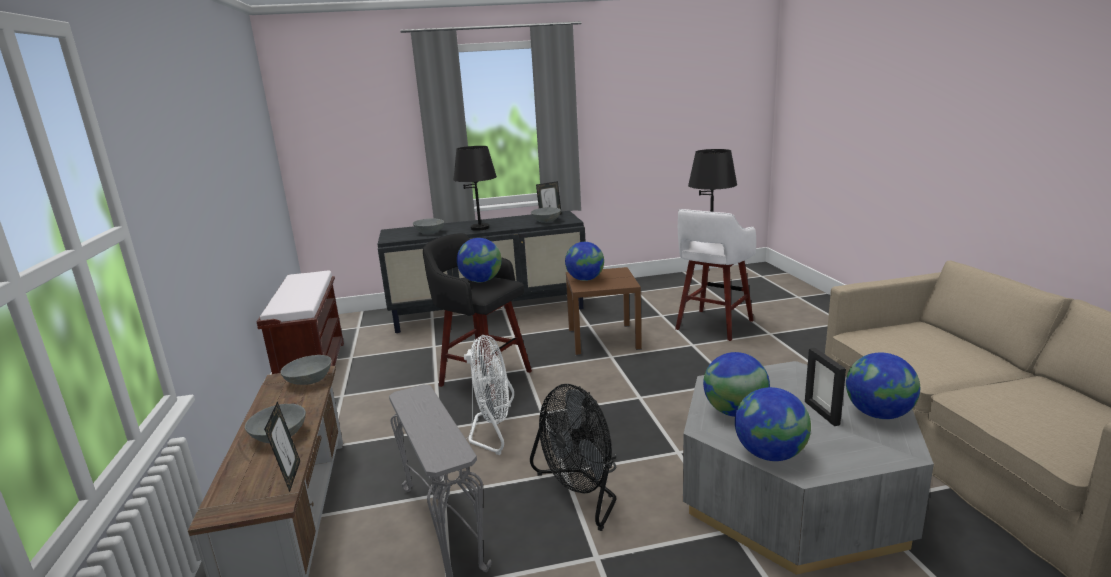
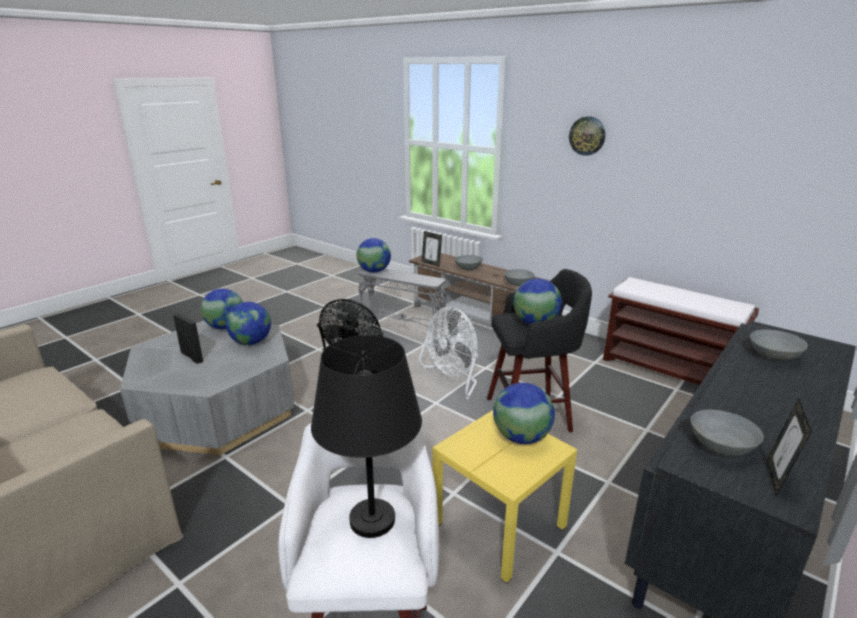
camera: 140 degrees right, 5 degrees up
(183, 159) = (587, 136): none -> wall clock
(480, 228) = (753, 388): black table lamp -> none
(604, 338) = (499, 526): brown side table -> yellow side table
(878, 414) = (151, 366): globe -> globe (374, 271)

